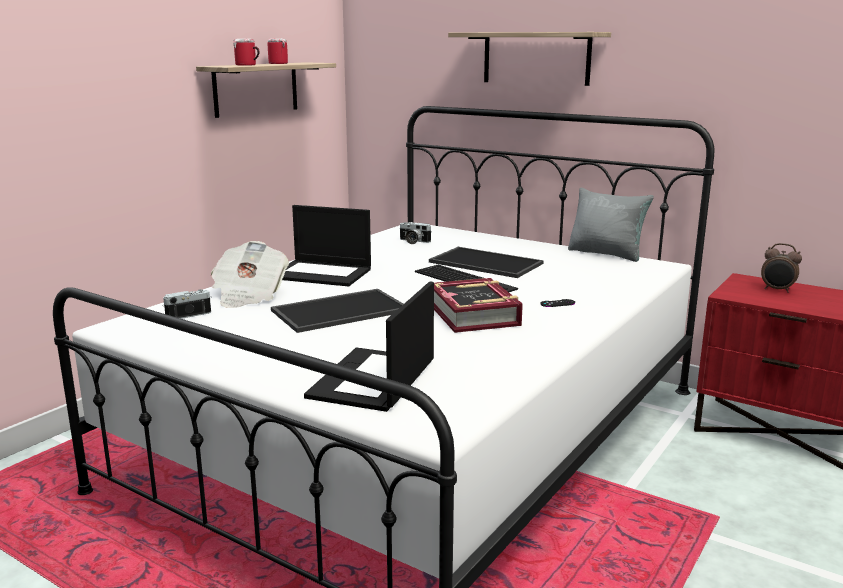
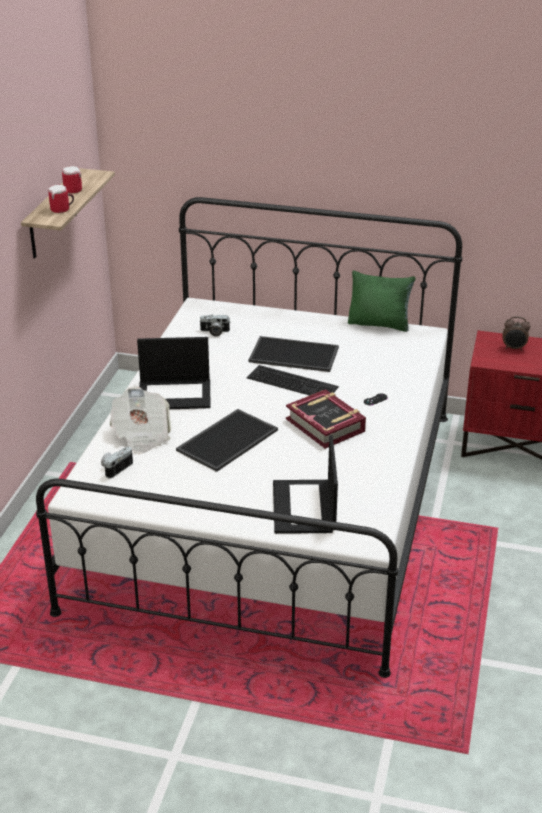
camera: 20 degrees left, 15 degrees up
(536, 58) = (304, 160): shelf -> none
(606, 254) = (379, 324): grey pillow -> green pillow

